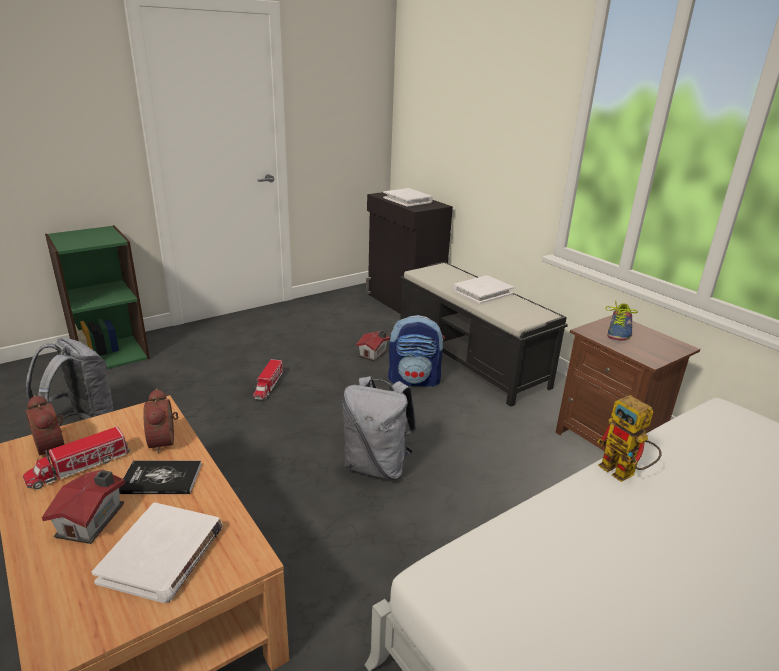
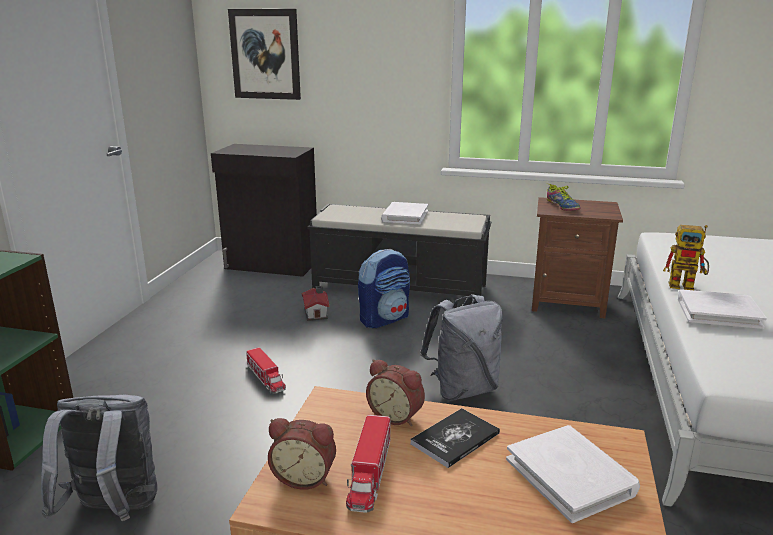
camera: 40 degrees left, 5 degrees down
(93, 519) = (472, 493): toy house -> none
(408, 200) = (263, 150): white book -> white book (718, 312)
(432, 112) = (265, 54): none -> picture

